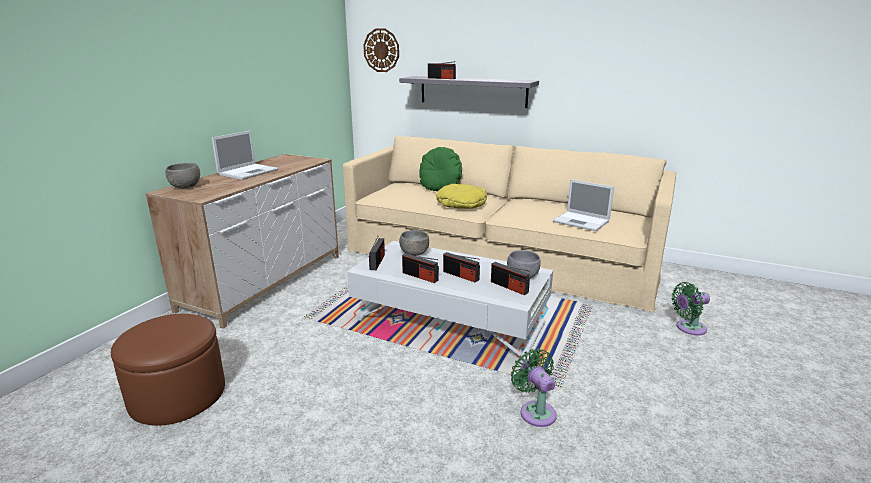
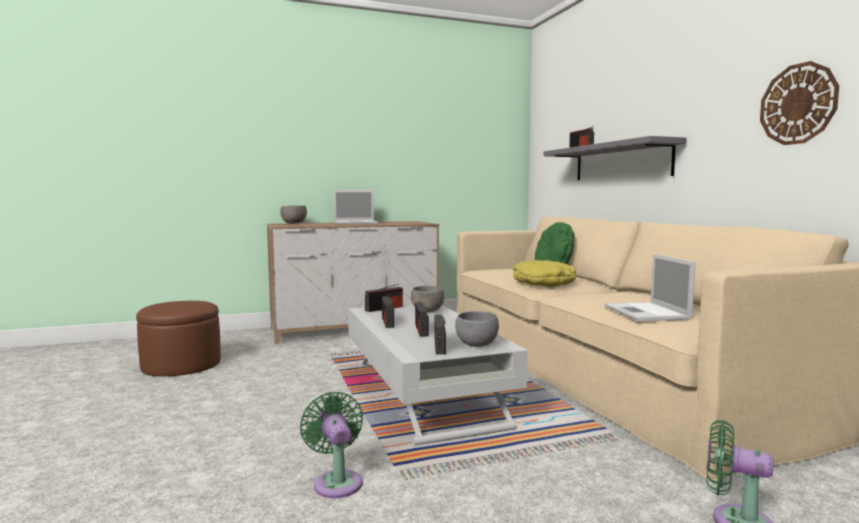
camera: 45 degrees right, 15 degrees down
(381, 50) = (551, 129): wall clock -> wall clock (798, 104)
(535, 411) = (337, 481): green fan -> green fan turned 45 degrees counterclockwise

